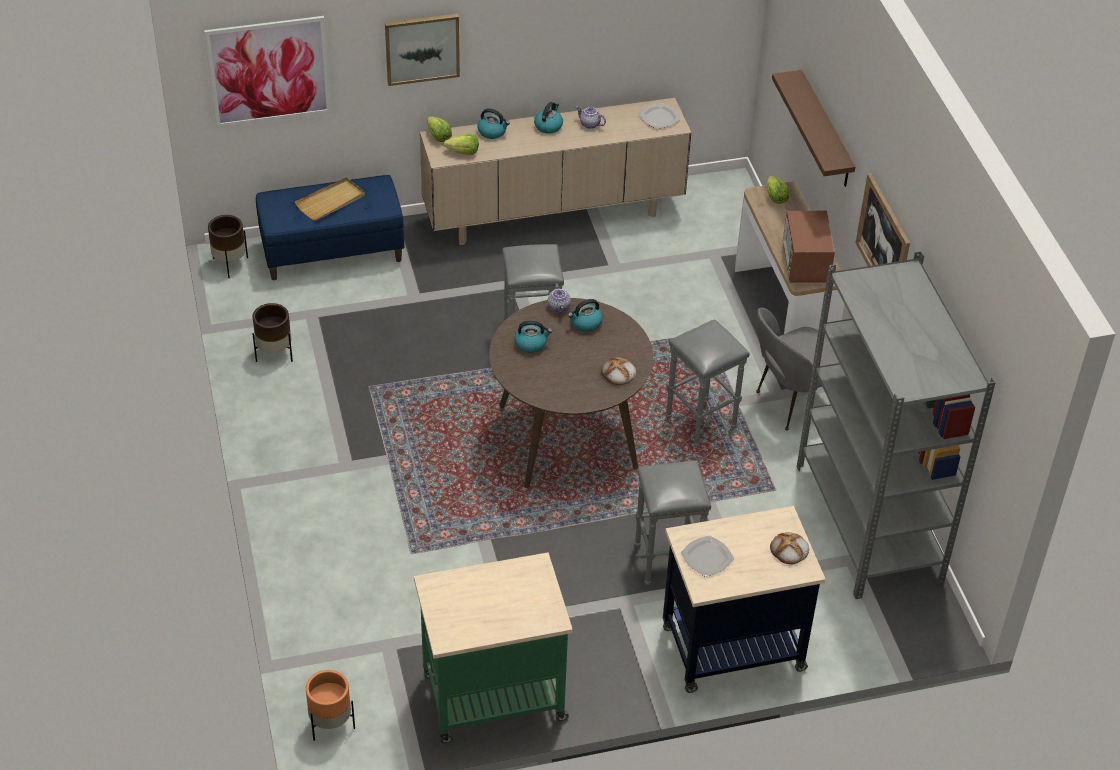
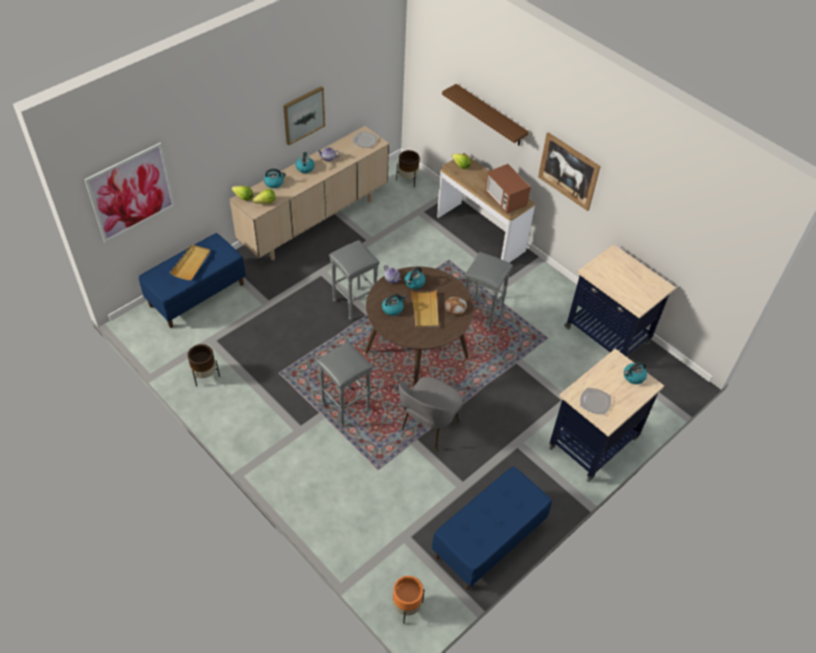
camera: 30 degrees left, 5 degrees up
(230, 264) = (136, 328): brown planter -> brown planter (408, 180)
(422, 48) = (223, 143): picture -> picture (303, 115)
(493, 699) = (488, 540): green cart -> blue bench
(573, 361) = (425, 310): none -> beige tray
(665, 560) = (521, 407): grey stool -> grey stool (344, 407)
(789, 550) = (633, 377): bread -> kettle
(790, 404) = (520, 284): grey chair -> grey chair (427, 429)
(868, 523) = (607, 336): grey bookcase -> blue cart

